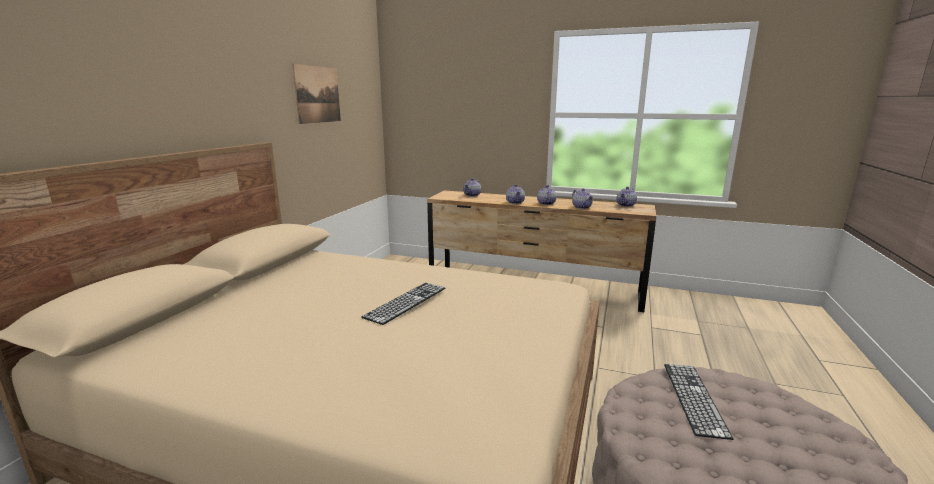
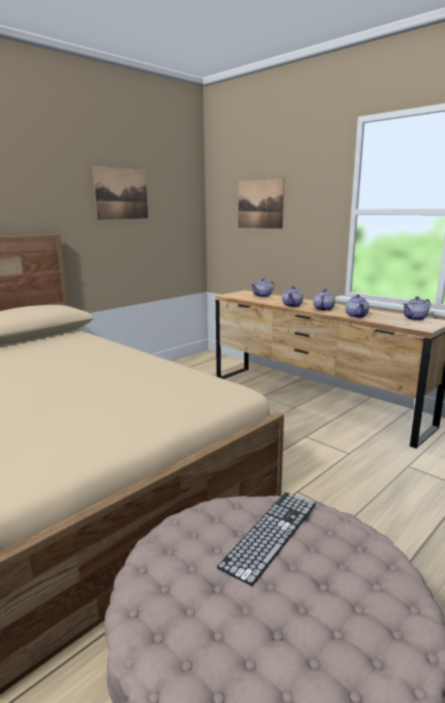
camera: 25 degrees right, 0 degrees up
(406, 302) = (72, 379): keyboard -> none
(451, 106) = (260, 204): none -> picture

